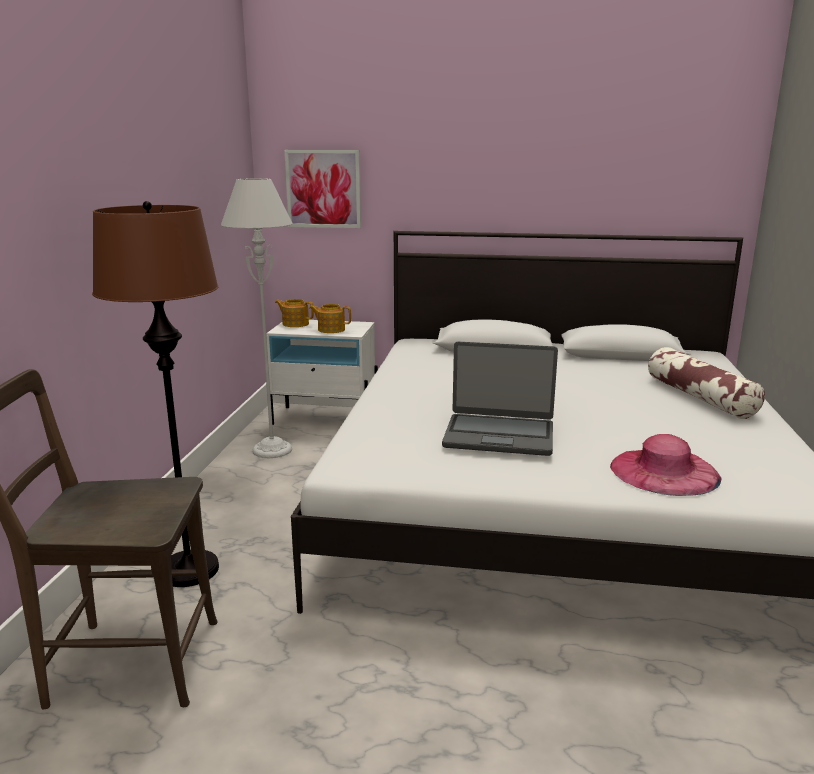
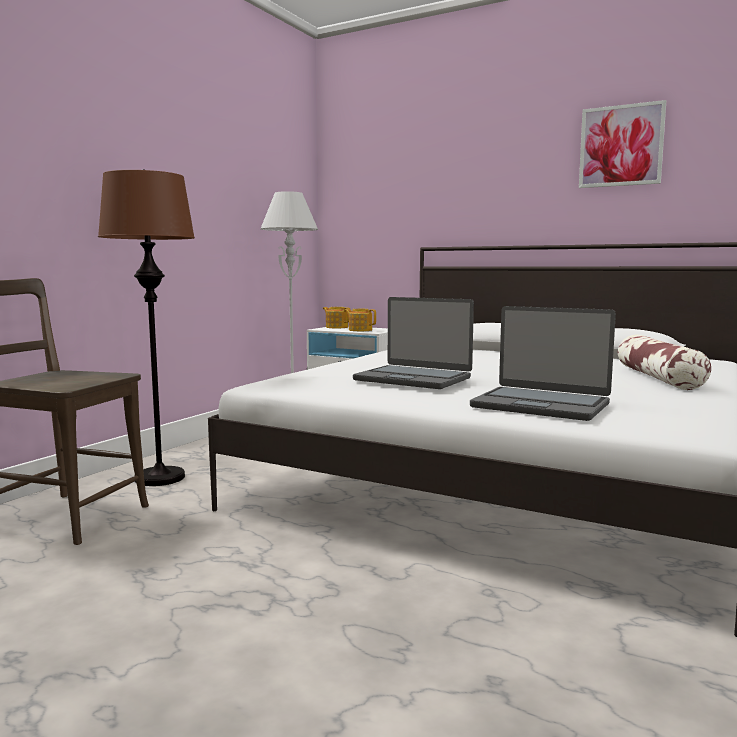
camera: 20 degrees right, 10 degrees down
(323, 189) = (368, 215): picture -> picture (621, 146)
(664, 471) = (541, 405): pink hat -> laptop

